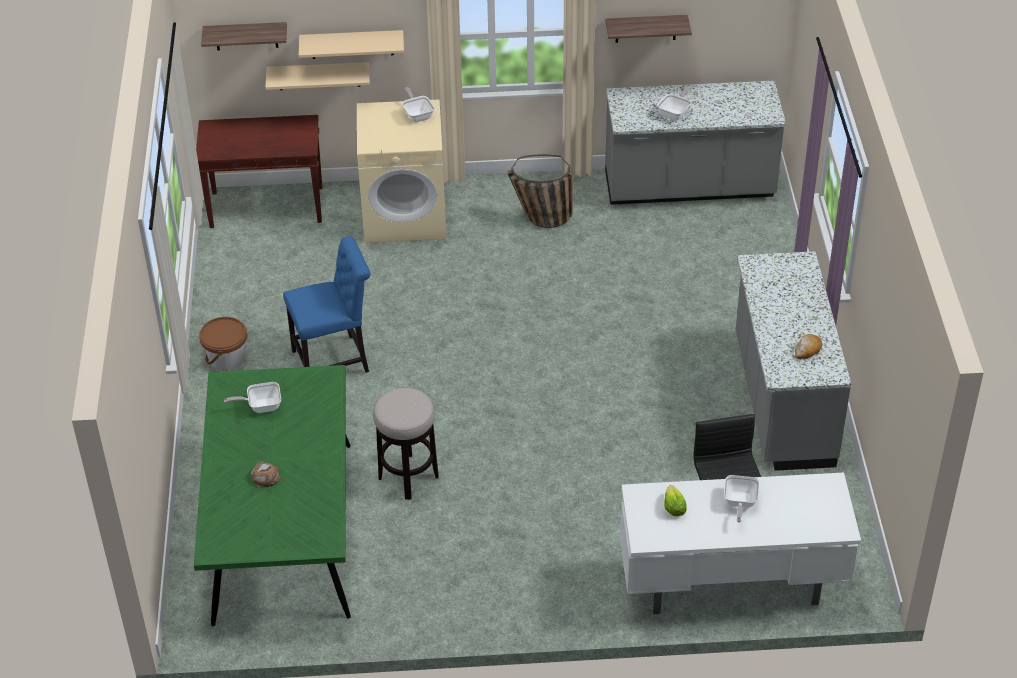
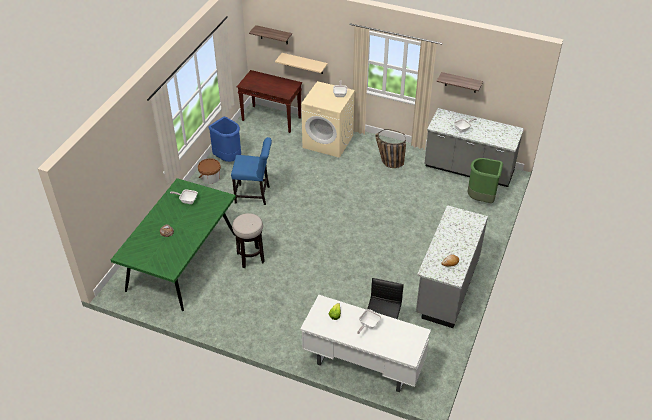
camera: 25 degrees right, 0 degrees up
(234, 309) = (228, 158): none -> blue trash can
(352, 44) = (320, 52): beige shelf -> none
(743, 232) = (481, 199): none -> green trash can

